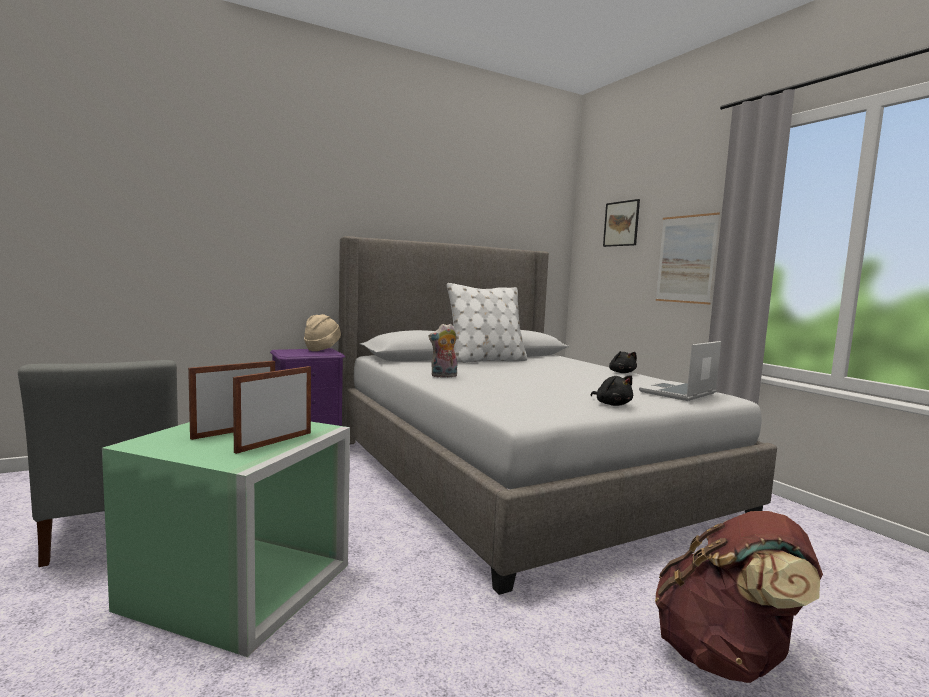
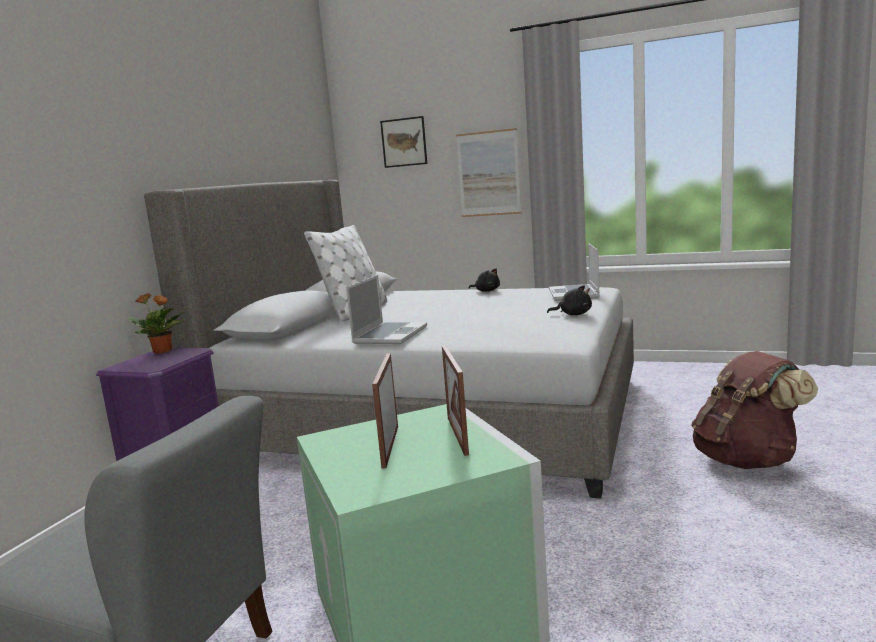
camera: 40 degrees left, 5 degrees up
(322, 349) = (163, 351): beige hat -> potted plant
(443, 376) = (389, 335): plush toy -> laptop

